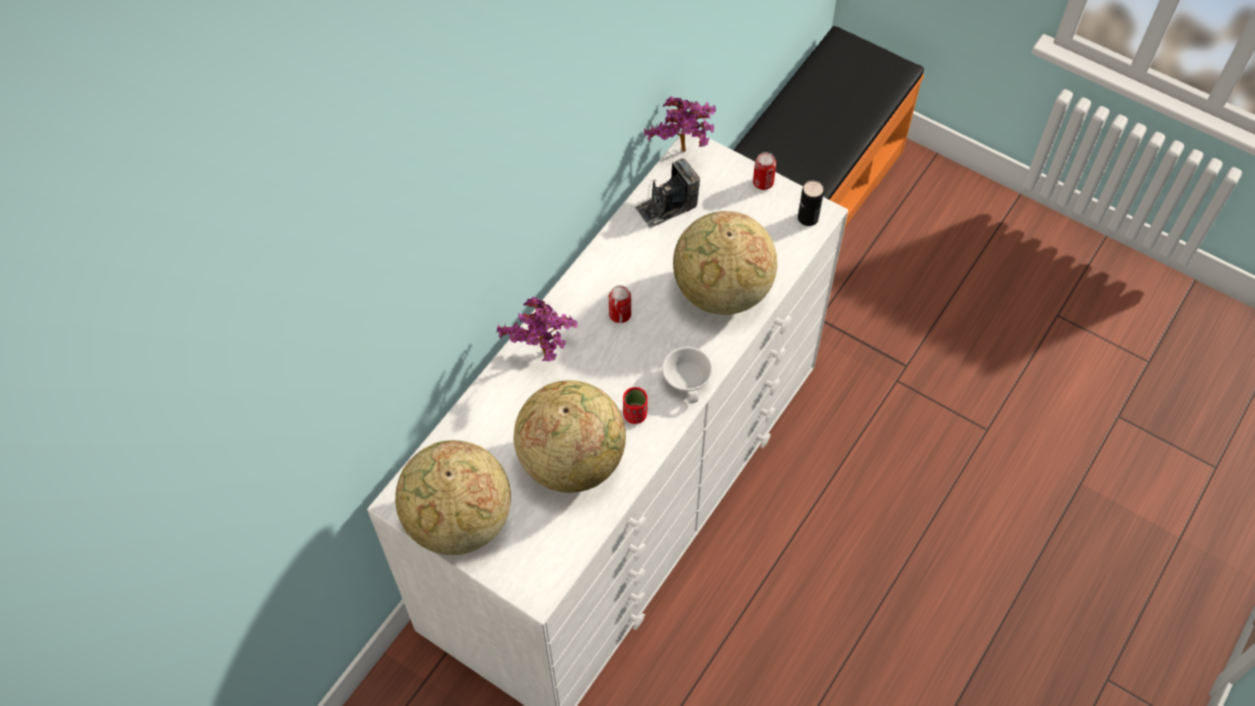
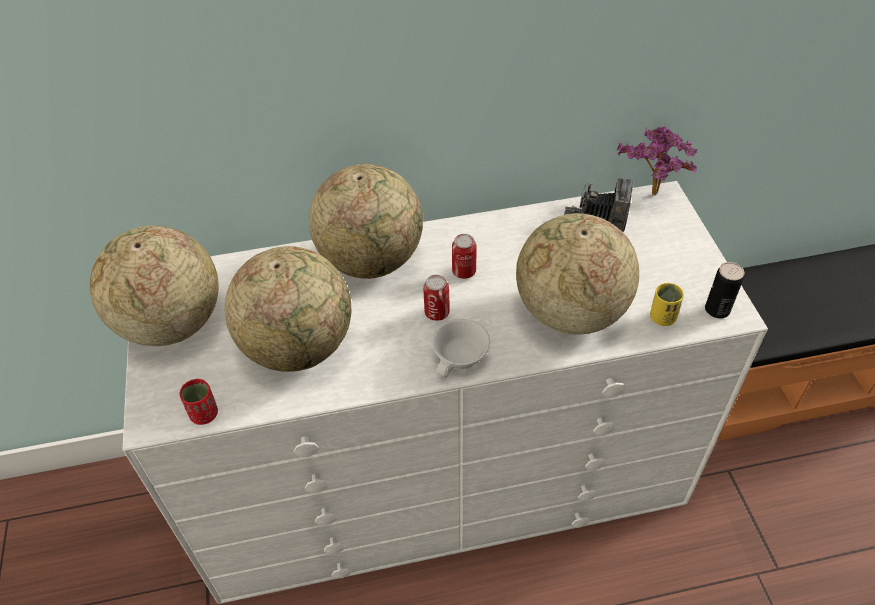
camera: 45 degrees right, 10 degrees down
(544, 357) = (371, 260): potted plant -> globe
(635, 414) = (387, 351): red cup -> red cup (204, 414)
(763, 183) = (702, 257): can -> can (437, 312)
(781, 250) = (662, 317): none -> yellow cup

